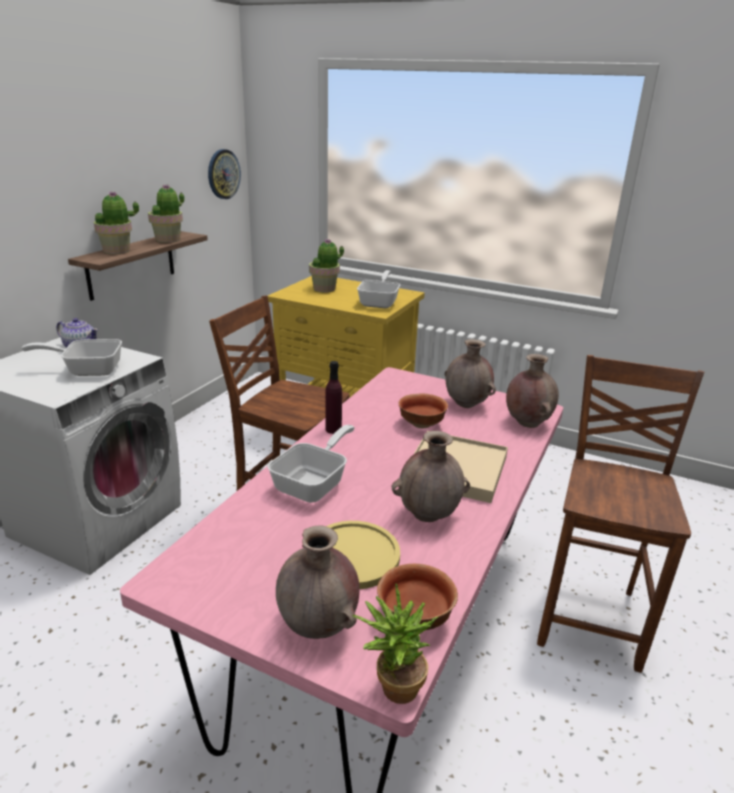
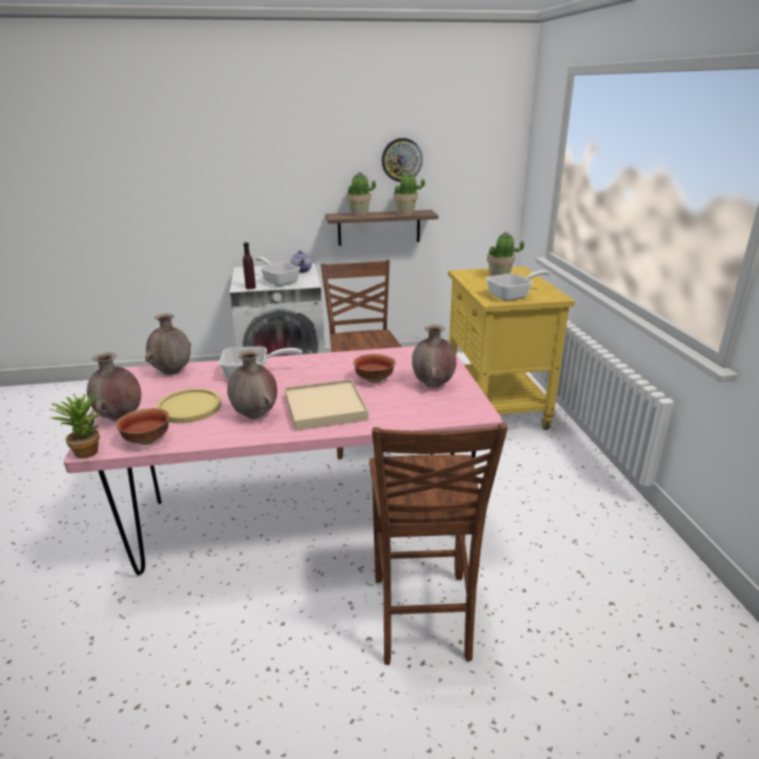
camera: 55 degrees right, 0 degrees up
(223, 174) = (491, 169): wall clock -> wall clock (401, 160)
(333, 429) = (324, 358): purple bottle -> purple bottle (250, 287)
(527, 423) = (440, 414): brown vase -> brown vase (172, 371)
(591, 616) = (421, 619): brown chair -> brown chair turned 105 degrees clockwise

